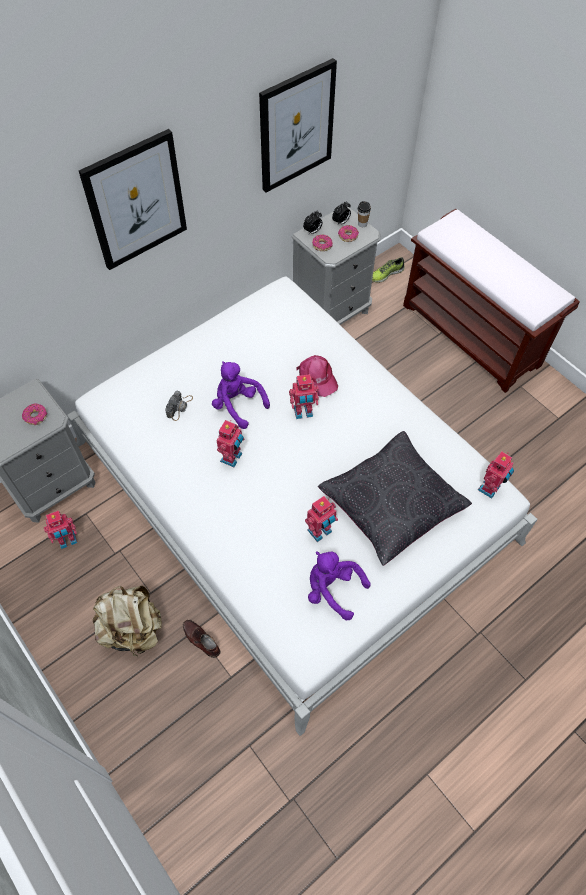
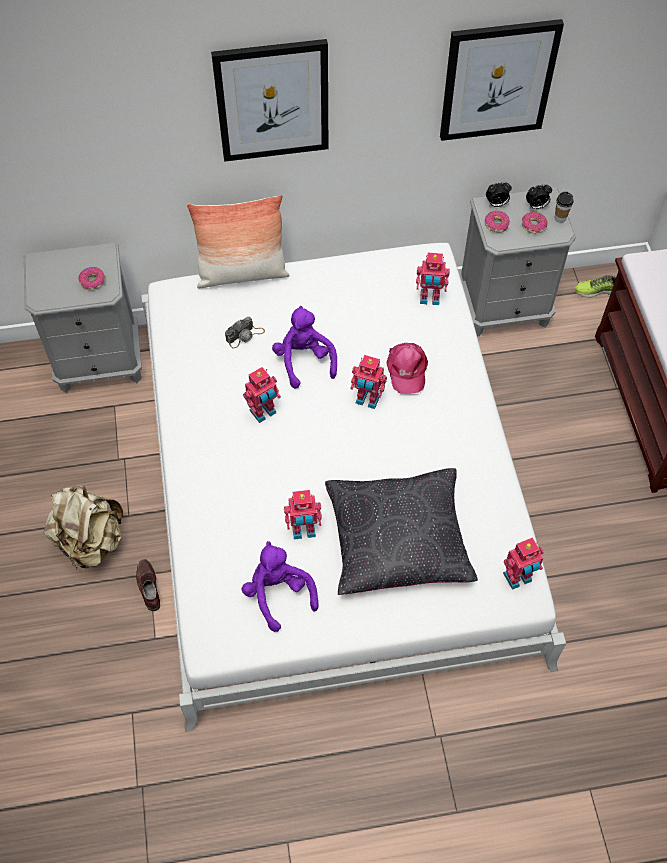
camera: 30 degrees right, 0 degrees up
(68, 541) = (82, 424): toy robot -> toy robot (429, 299)
(147, 361) = (242, 274): none -> pillow

